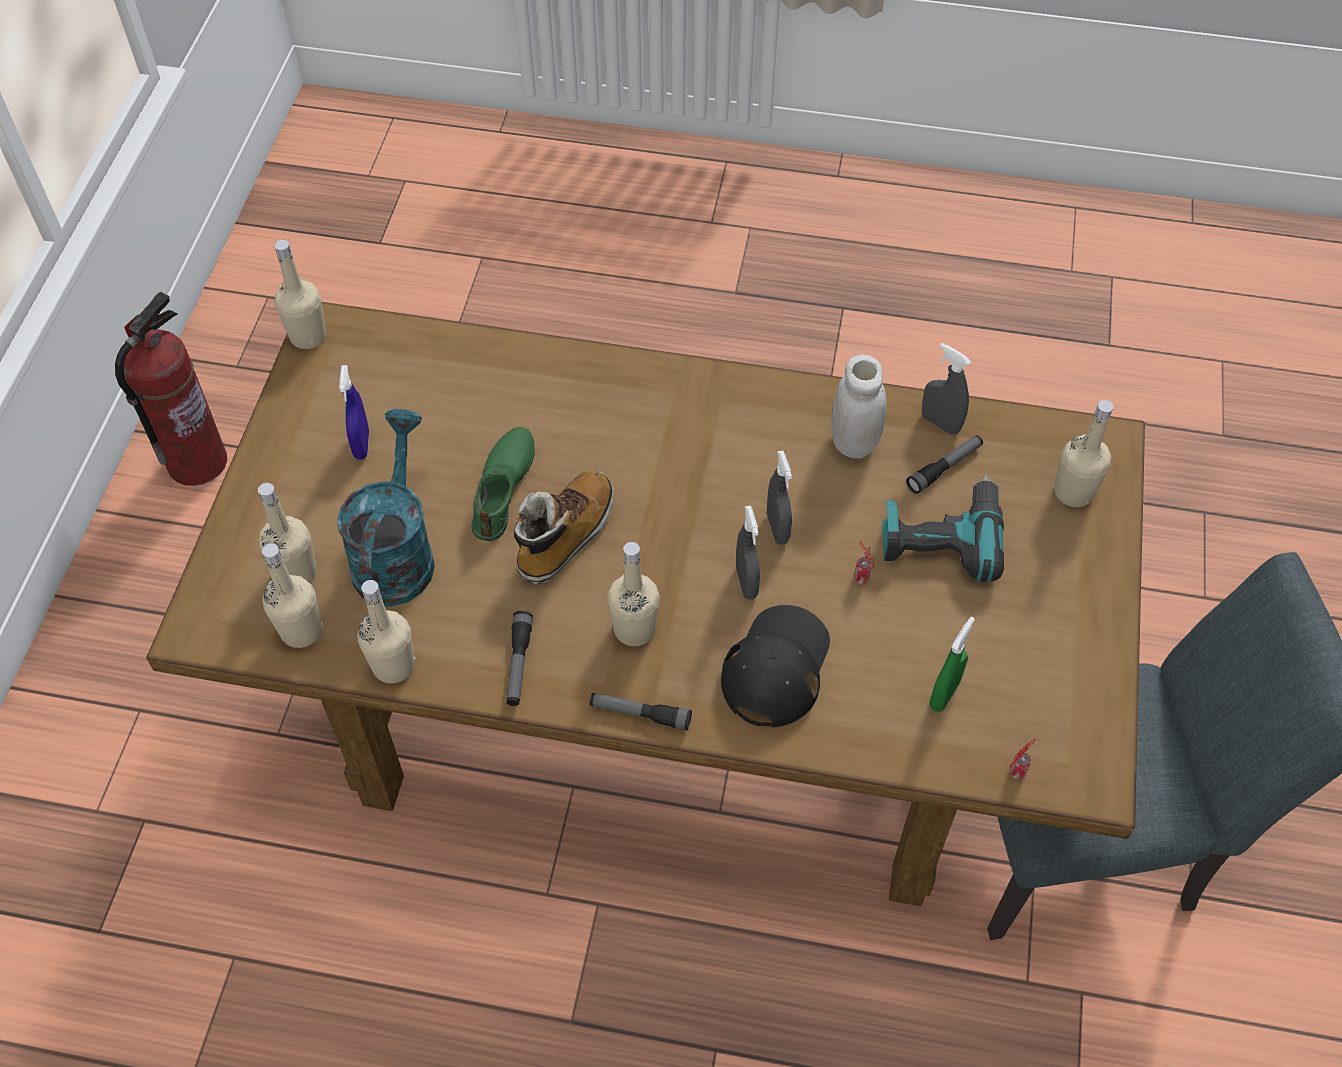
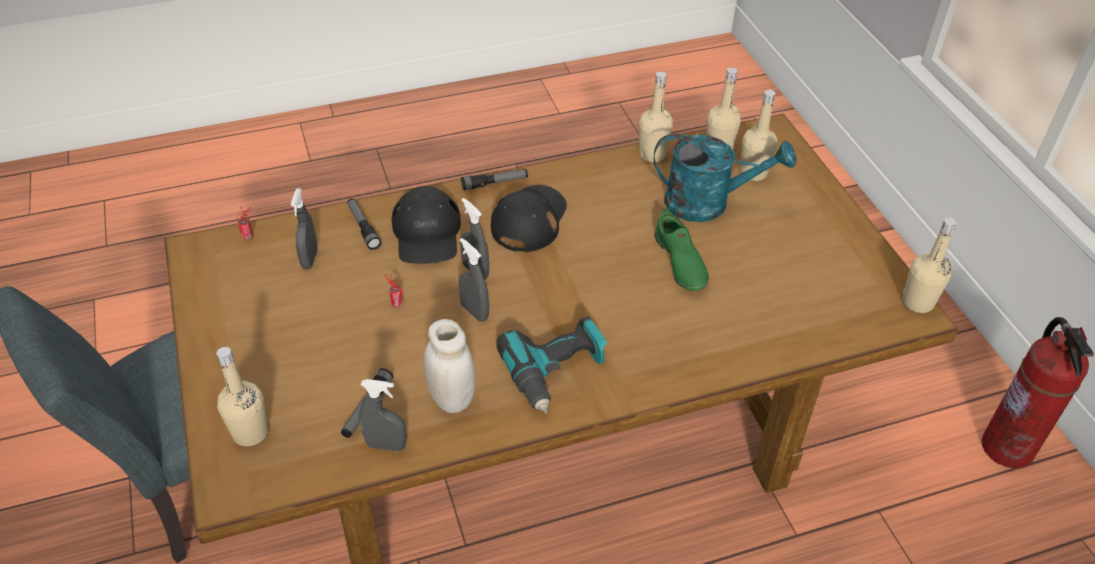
camera: 150 degrees right, 10 degrees down
(361, 444) = (797, 250): blue spray bottle -> none
(396, 552) = (708, 203): turquoise watering can -> turquoise watering can turned 60 degrees counterclockwise
(518, 663) = (584, 180): flashlight -> flashlight (363, 227)
(566, 536) = (614, 251): boot -> none
(634, 629) = (529, 220): beige bottle -> black cap
(941, 536) = (350, 355): power drill -> power drill (556, 372)
(944, 694) = (309, 259): green spray bottle -> grey spray bottle

